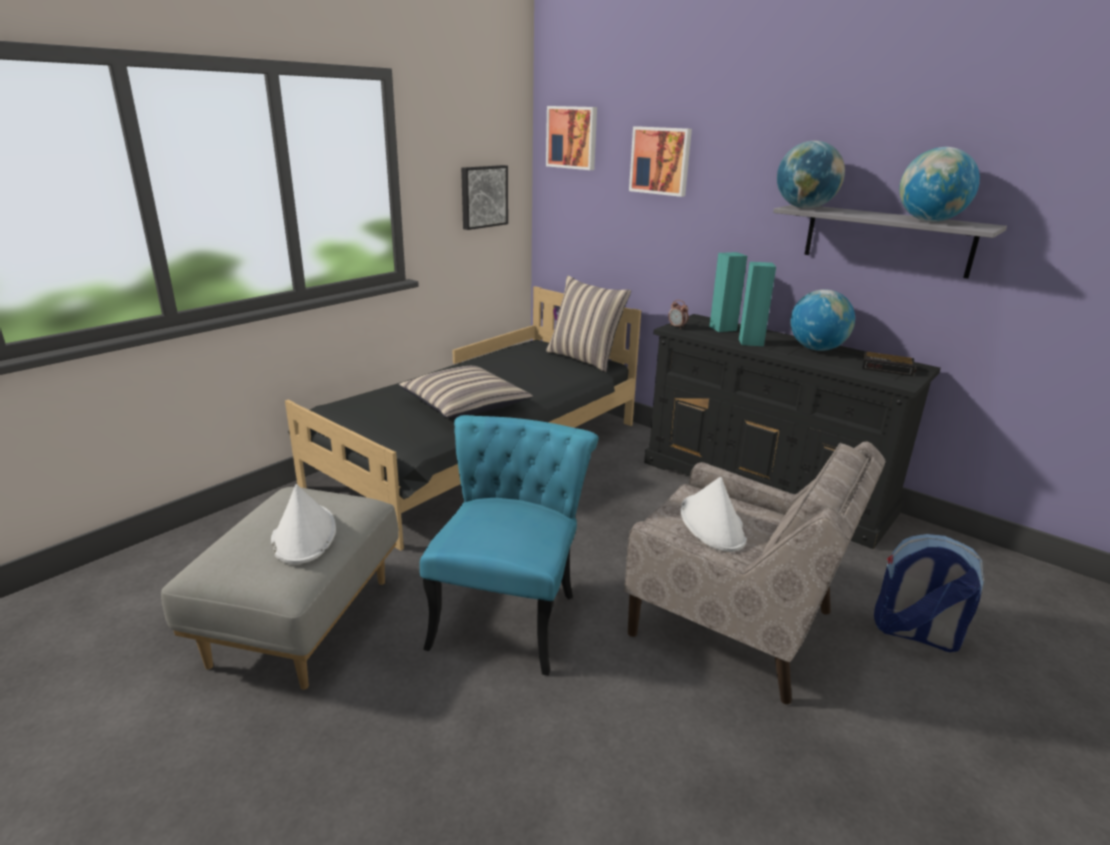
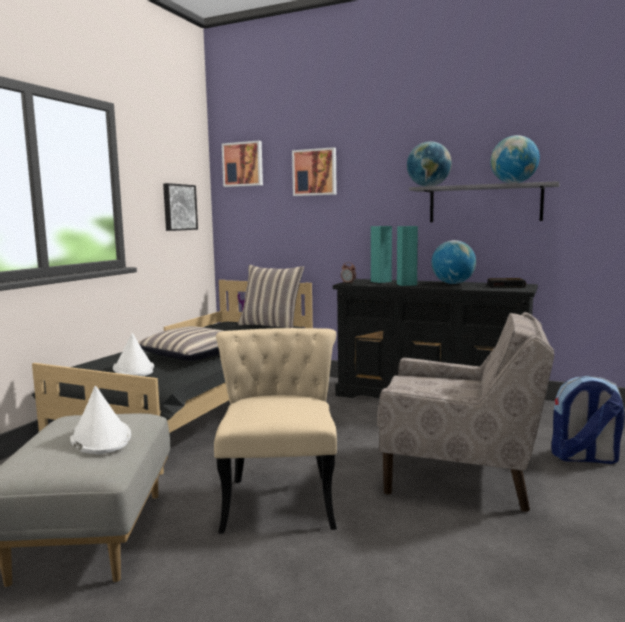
camera: 15 degrees left, 15 degrees down
(509, 610) = (279, 496): turquoise chair -> beige chair
(712, 524) = (432, 390): white hat -> white hat (134, 369)

